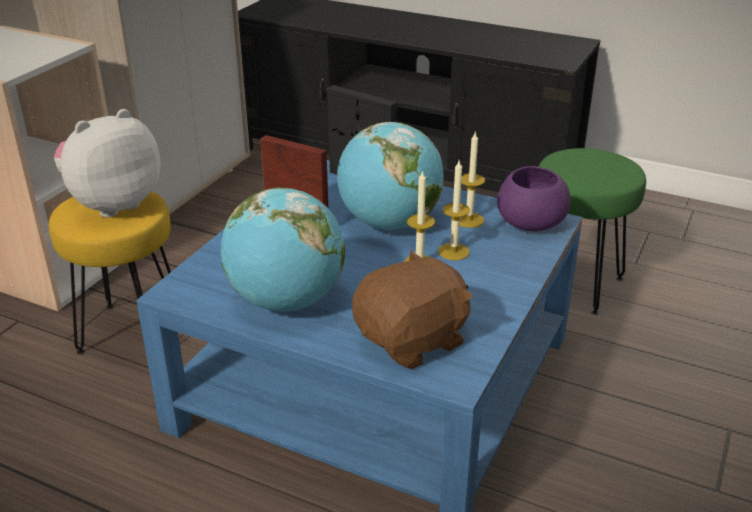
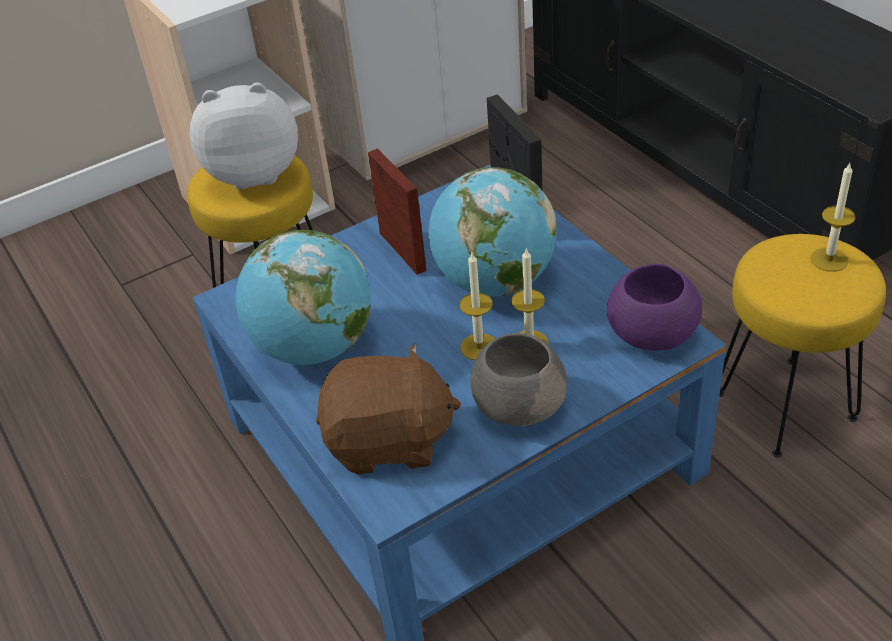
camera: 35 degrees right, 10 degrees up
(469, 220) = (585, 305): candle -> candle (829, 259)
(485, 288) = (519, 404): none -> grey bowl
(576, 284) = (786, 406): green stool -> yellow stool

